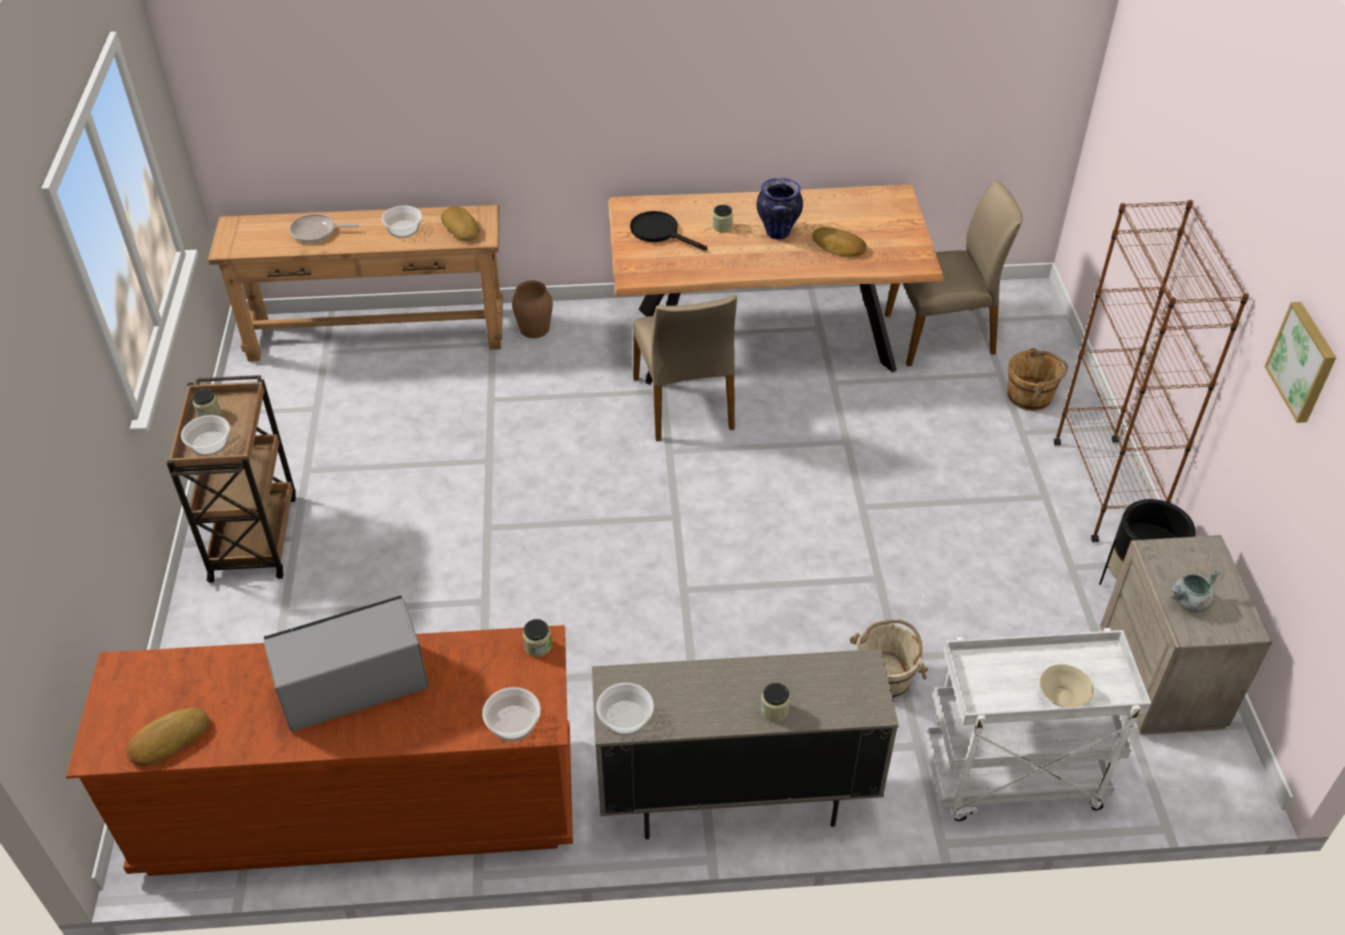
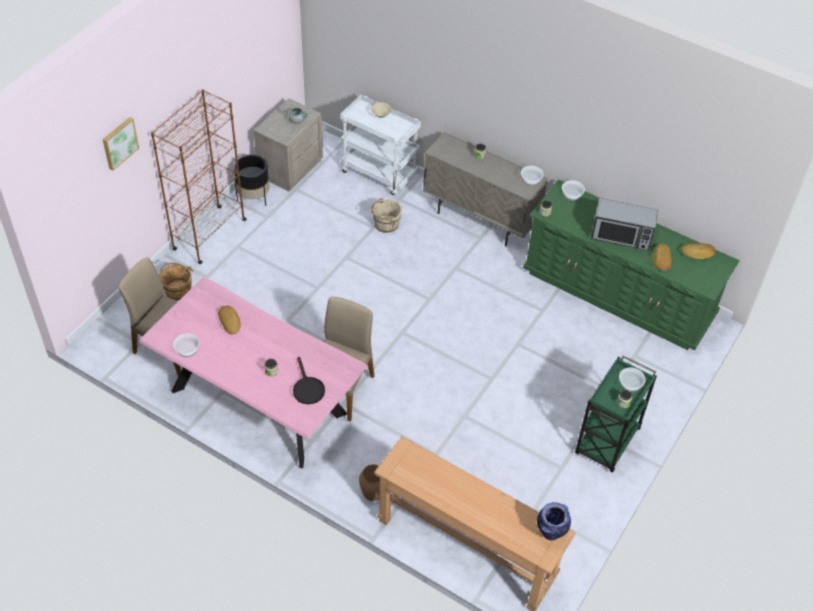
camera: 145 degrees left, 5 degrees up
(254, 536) = (607, 442): brown cart -> green cart
(316, 232) = (497, 515): frying pan -> none
(360, 804) = (618, 293): brown dresser -> green dresser
(403, 228) = (444, 485): bowl -> bowl (187, 349)
(462, 227) = (410, 464): bread -> bread (661, 259)
(764, 338) = (258, 402): brown dining table -> pink dining table
(777, 232) = (248, 349): vase -> vase (550, 533)
(1304, 362) = (233, 55): picture -> picture (119, 143)

